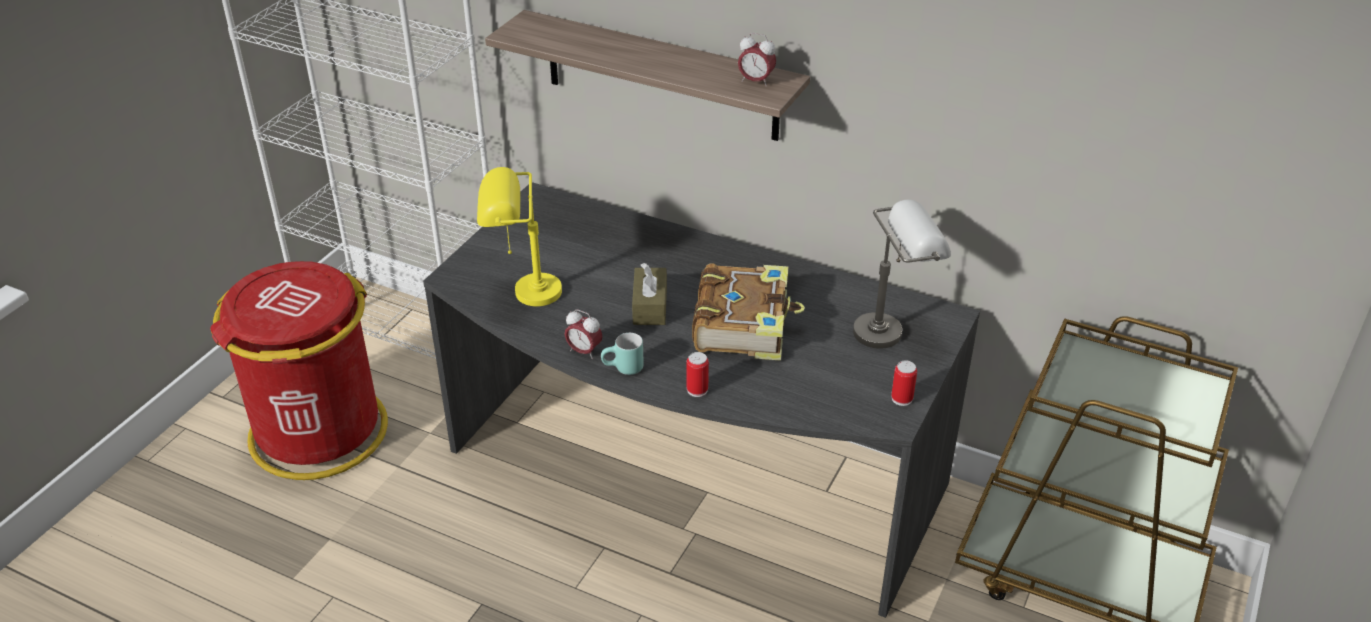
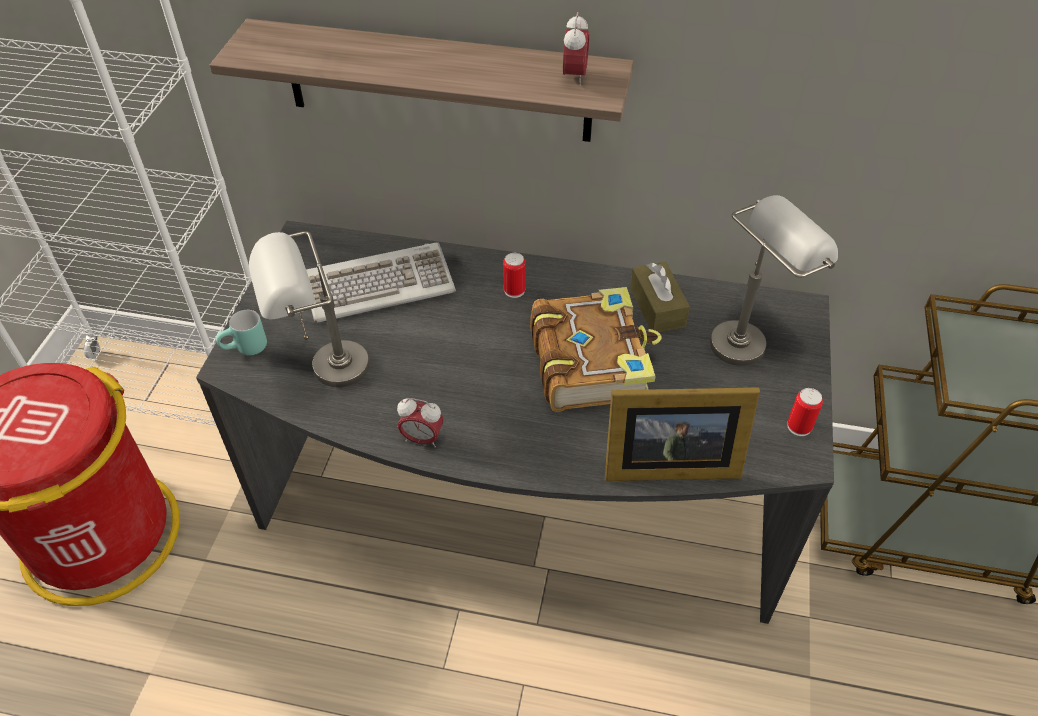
camera: 15 degrees left, 10 degrees up
(521, 294) = (322, 373): yellow table lamp -> grey table lamp
(590, 241) = (380, 285): none -> keyboard
(623, 370) = (477, 454): turquoise mug -> turquoise mug (246, 350)
(650, 306) = (477, 360): brown tissue box -> brown tissue box (657, 307)
(697, 390) = (572, 465): can -> can (514, 290)
(756, 81) = (574, 77): alarm clock -> alarm clock turned 90 degrees counterclockwise
(775, 403) = (666, 463): none -> picture frame

